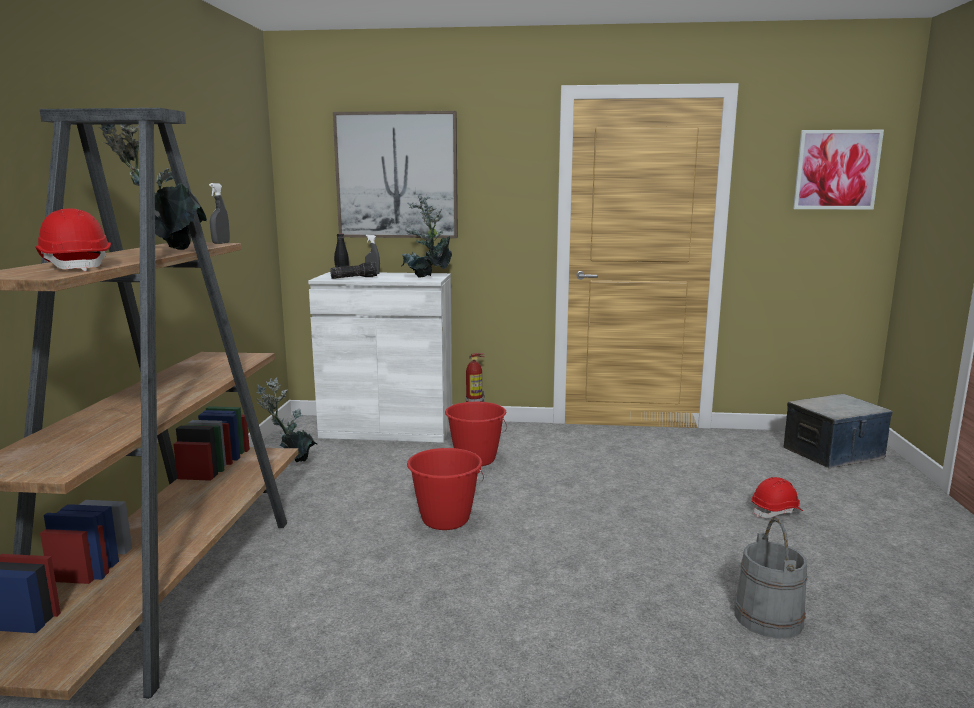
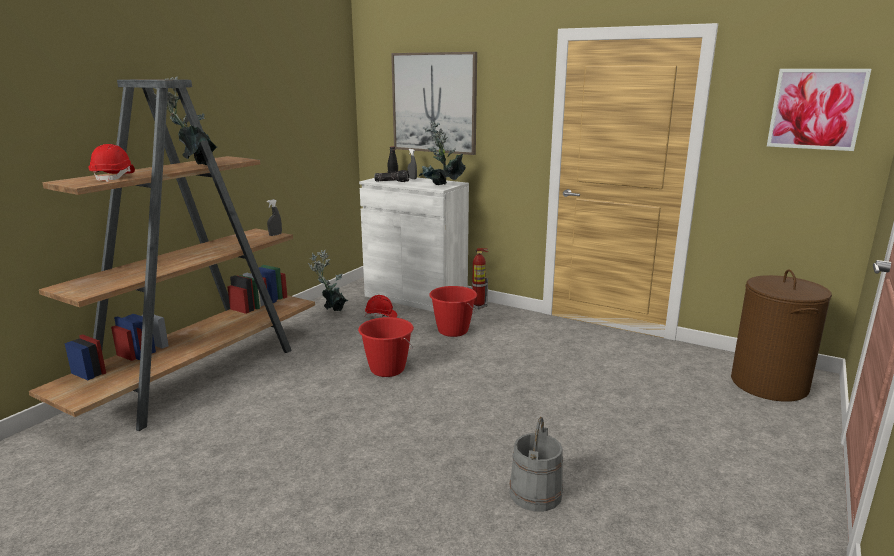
camera: 25 degrees right, 5 degrees up
(221, 243) = (245, 159): grey spray bottle -> grey spray bottle (275, 235)
(776, 511) = (645, 420): red hard hat -> red hard hat (381, 316)
(833, 453) = (769, 384): storage box -> brown laundry basket

